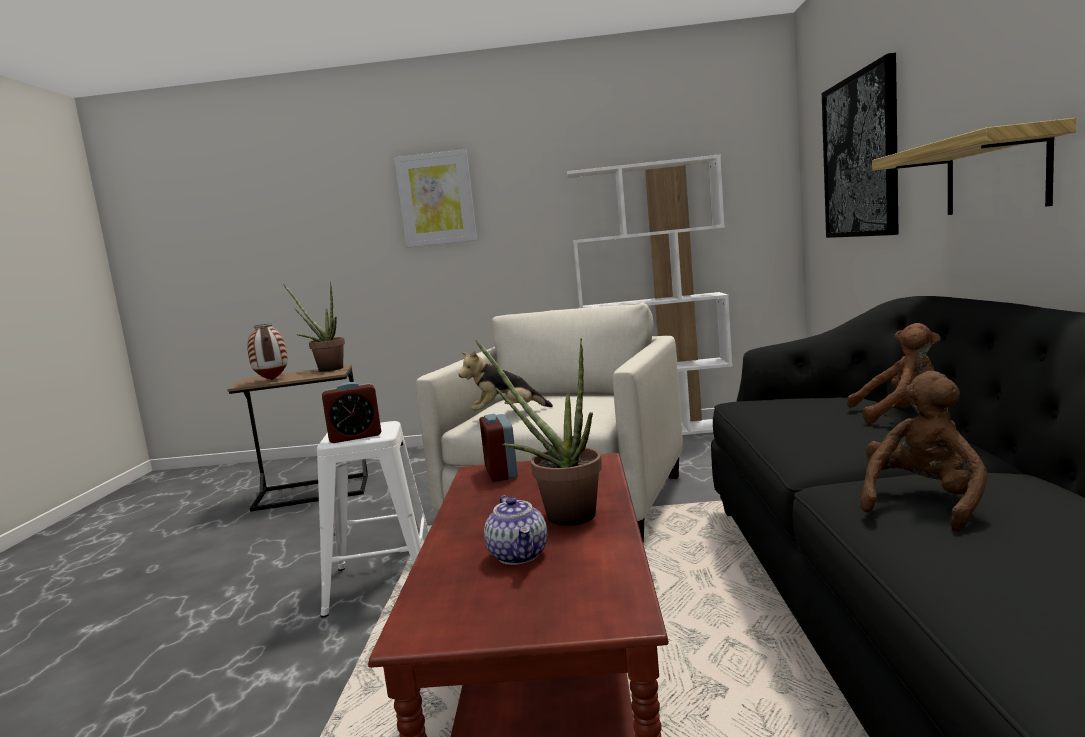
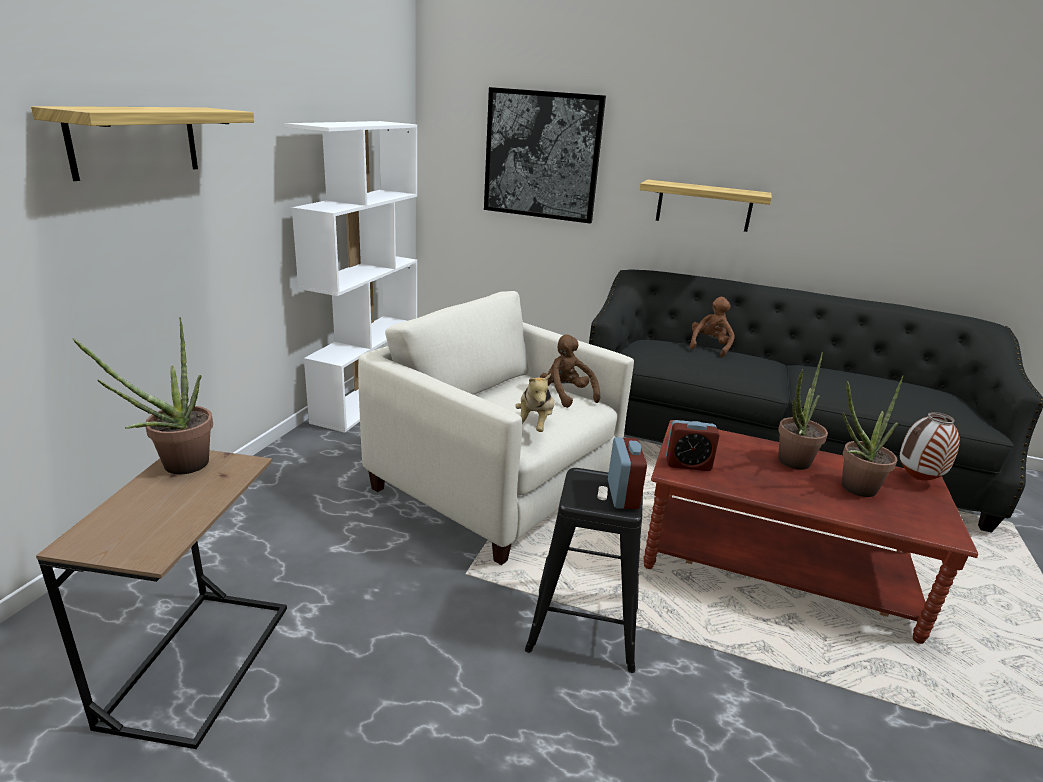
camera: 75 degrees left, 15 degrees up
(271, 380) = (168, 522): vase -> vase (917, 480)
(381, 584) = (585, 623): white stool -> black stool
(436, 199) = (135, 141): picture -> shelf
(519, 555) = (852, 489): teapot -> potted plant
(923, 503) = (844, 390): brown plush toy -> brown plush toy (566, 395)

